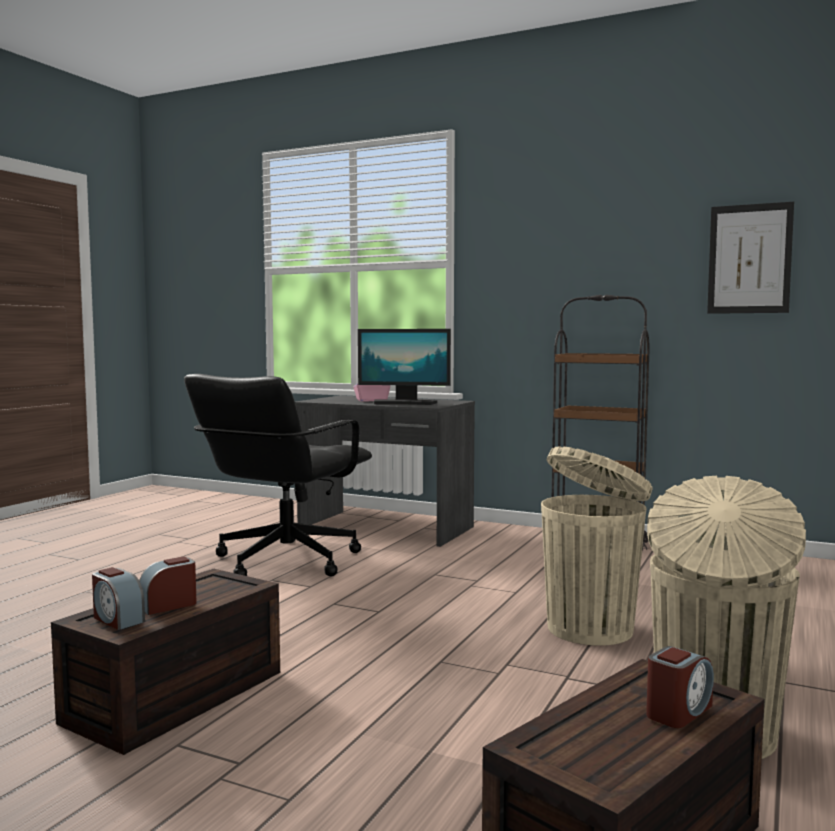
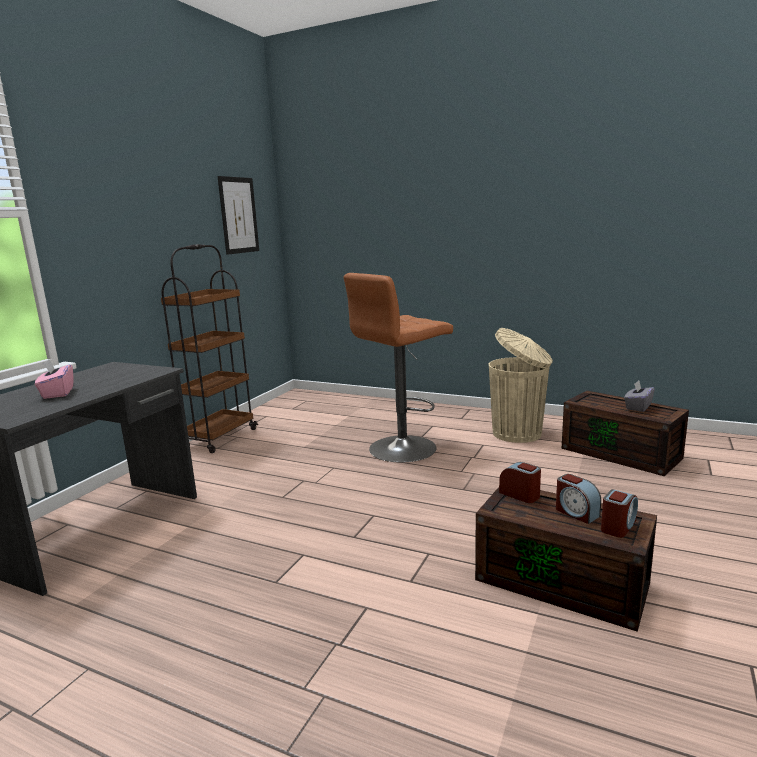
camera: 90 degrees left, 10 degrees up
(284, 561) = (205, 583): black office chair -> none
(404, 403) = (114, 380): monitor -> none
(592, 628) = (401, 449): beige trash can -> brown stool
(621, 735) = (638, 407): none -> grey tissue box
(678, 711) = (610, 400): alarm clock -> alarm clock (520, 494)

